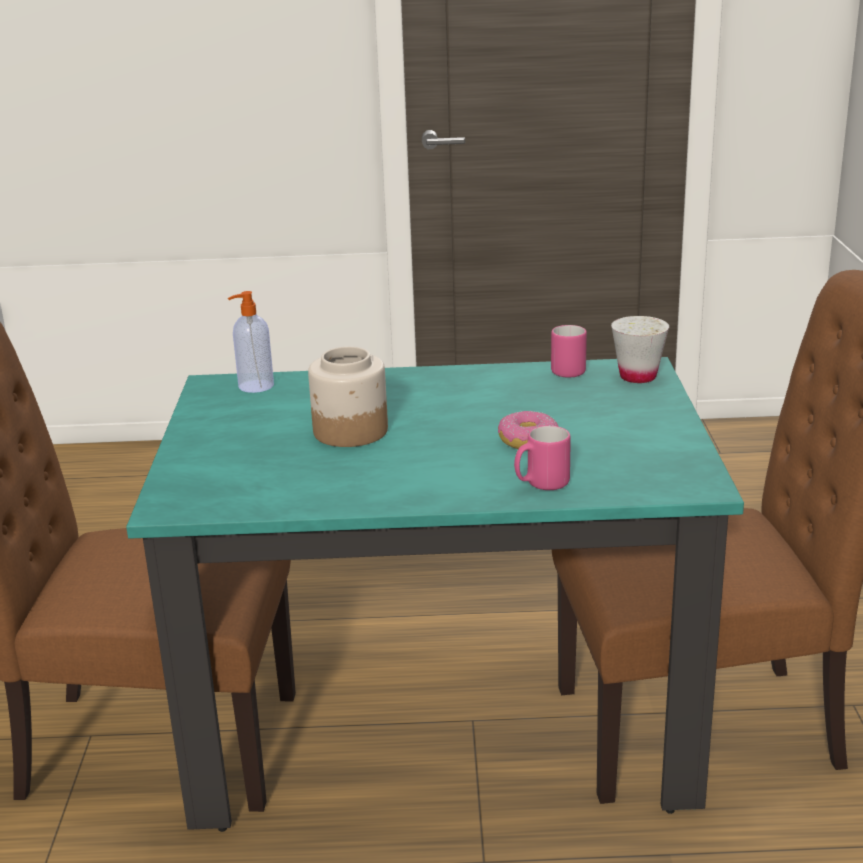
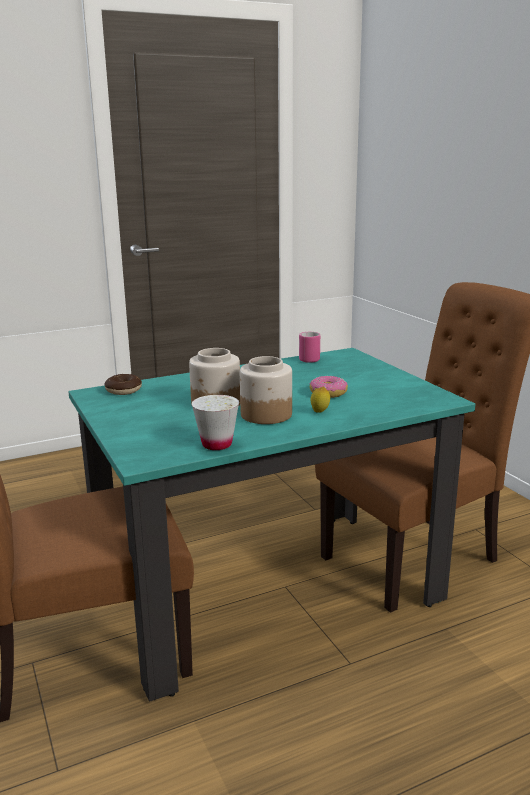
camera: 25 degrees left, 5 degrees down
(255, 386) = (123, 390): soap dispenser -> donut
(398, 463) = (265, 414): none -> jar
(478, 473) = (320, 412): none -> lemon
(541, 484) = (362, 412): pink mug -> none
(638, 376) = (349, 357): white cup -> white cup (217, 444)

